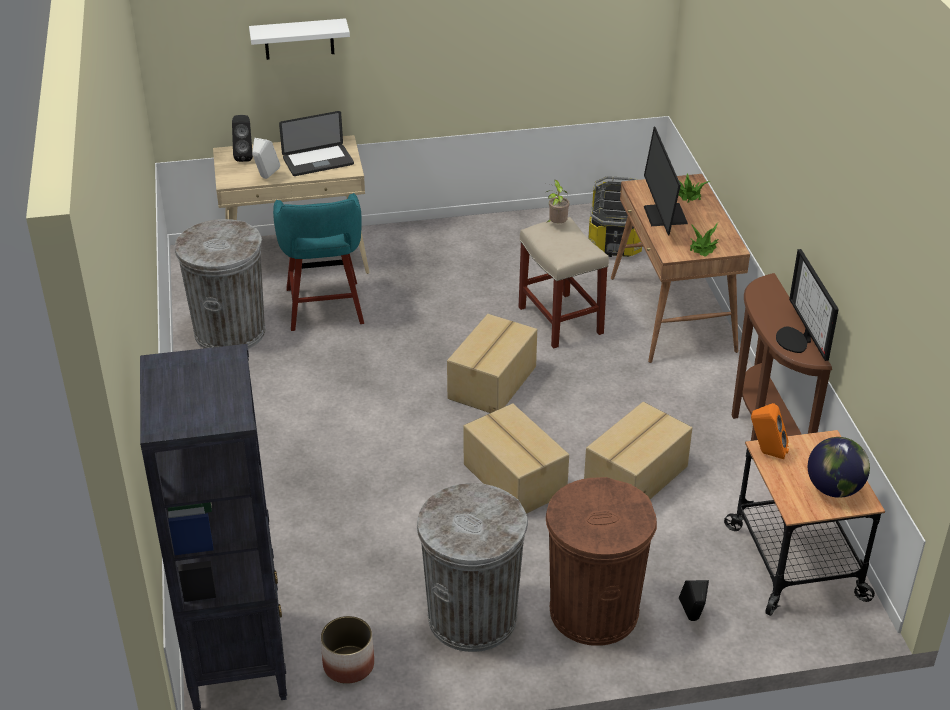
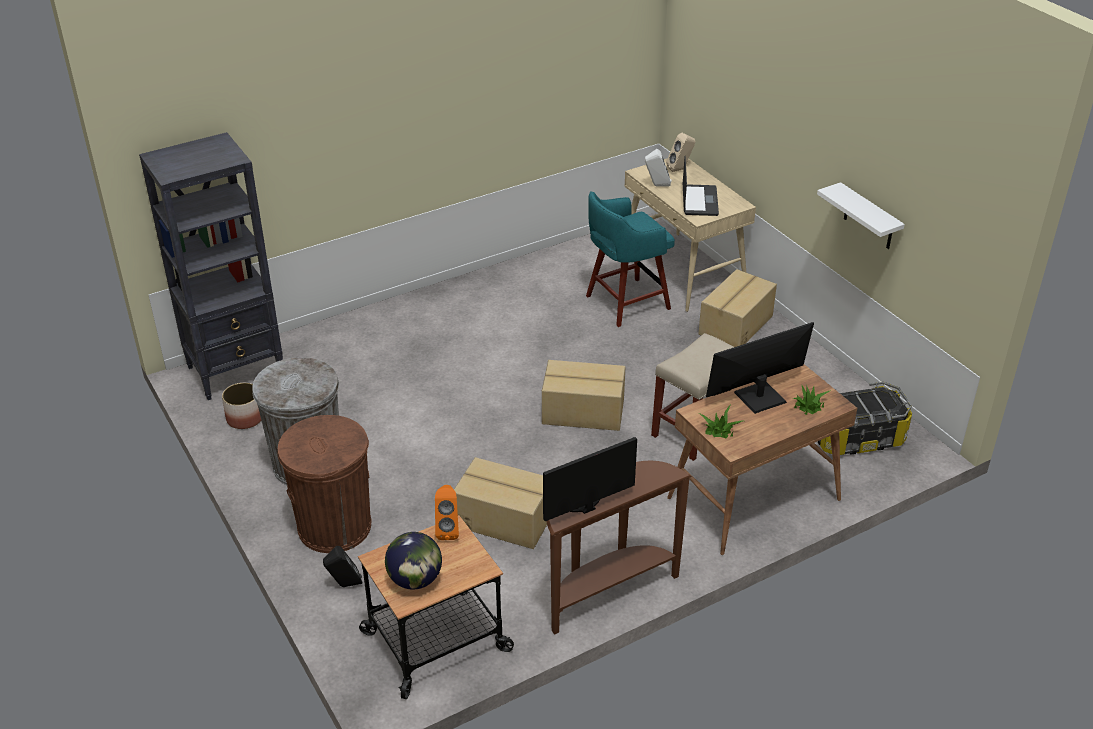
camera: 70 degrees right, 0 degrees up
(229, 332) = (566, 269): grey trash can -> none
(245, 156) = (680, 169): black speaker -> beige speaker
(299, 39) = (742, 101): white shelf -> white shelf (869, 218)
(318, 161) = (699, 201): laptop -> laptop turned 135 degrees counterclockwise
(514, 479) = (467, 451): cardboard box -> cardboard box (734, 325)
(556, 225) = (721, 348): potted plant -> none

